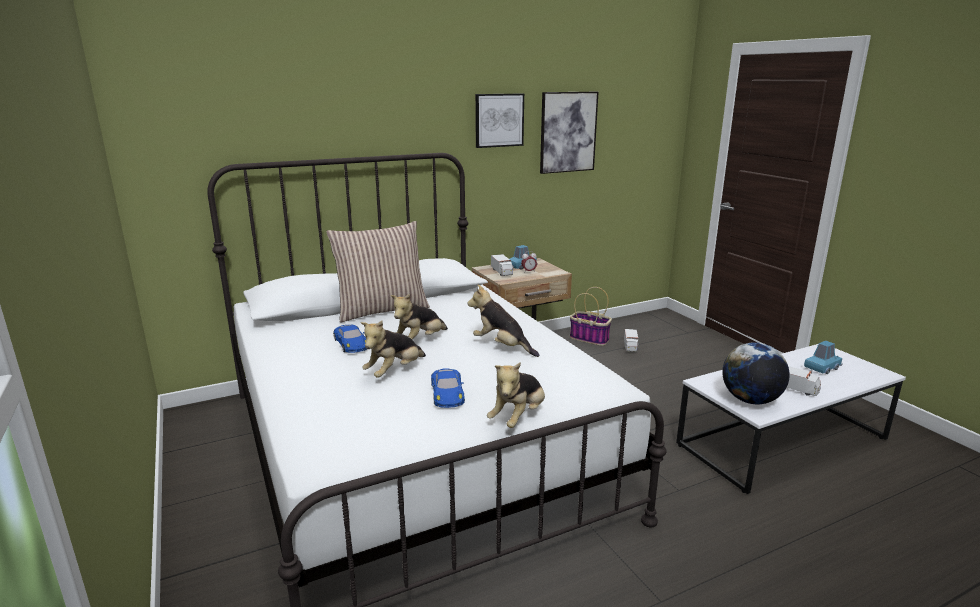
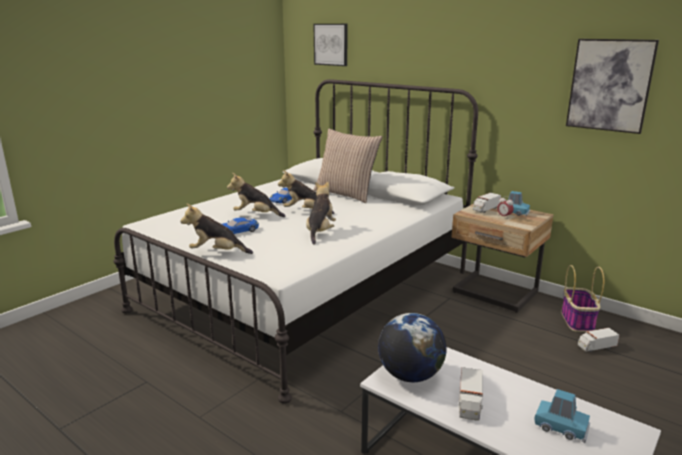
camera: 65 degrees right, 0 degrees up
(499, 120) = (525, 65): picture -> picture (331, 44)

